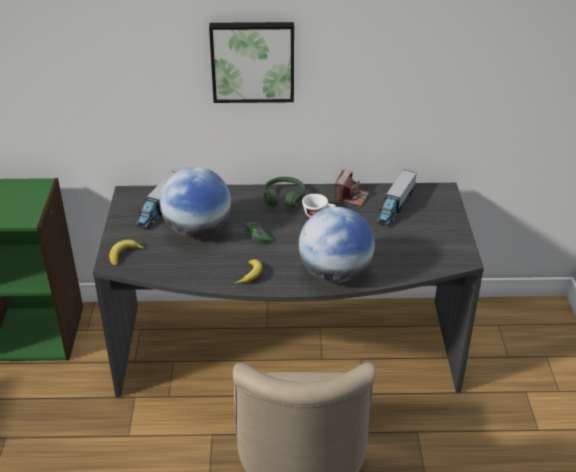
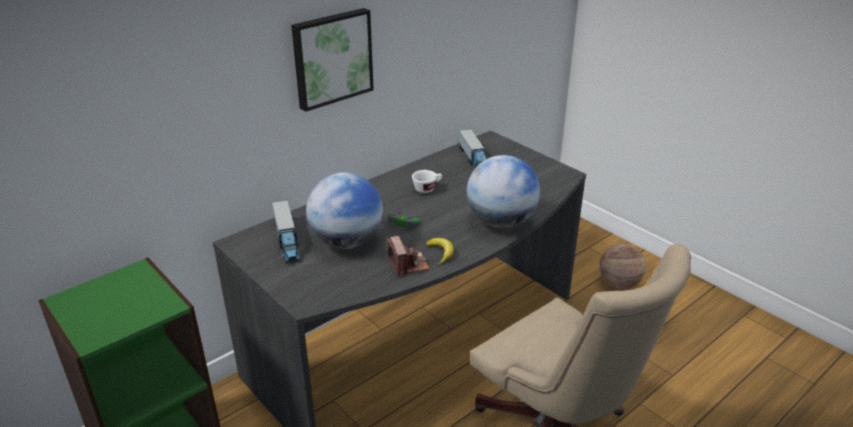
camera: 40 degrees left, 5 degrees down
(124, 254) = (307, 291): banana -> none
(284, 197) = (383, 188): green headphones -> none
(351, 197) = (433, 167): camera -> camera (408, 264)
(531, 408) = (619, 284): none -> basketball

